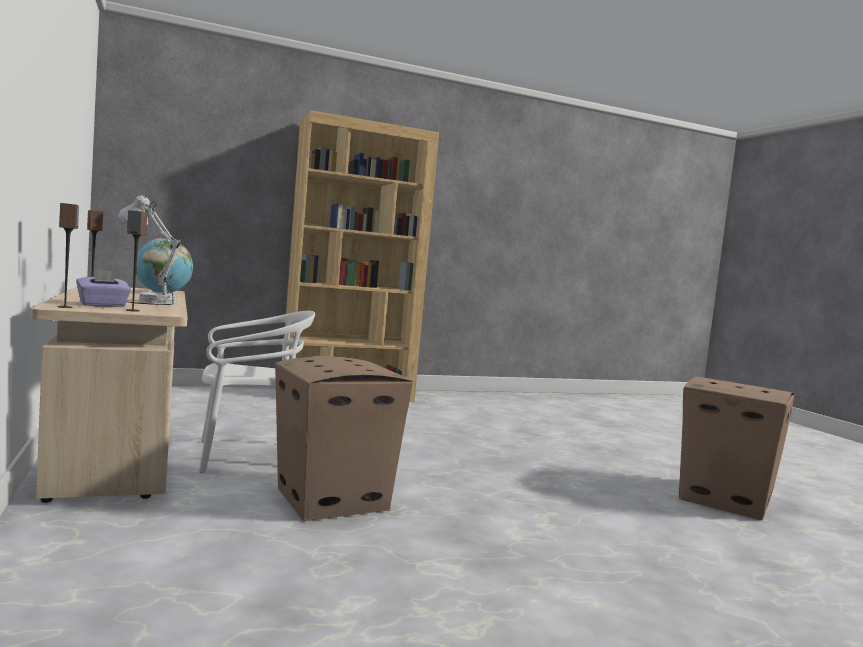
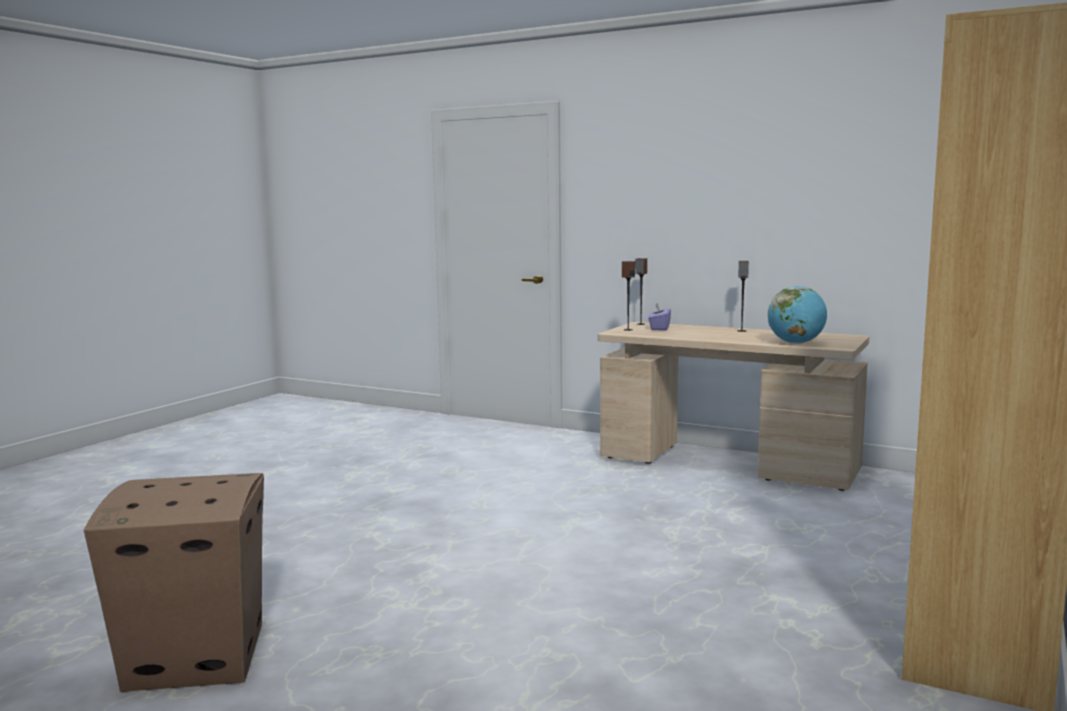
camera: 140 degrees right, 5 degrees up
(144, 301) = (697, 335): white table lamp -> none
(249, 455) = (670, 494): white chair -> none
(331, 499) = (535, 493): cardboard box -> none

